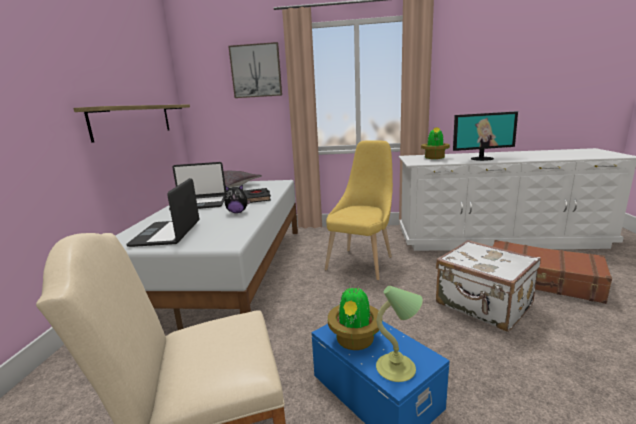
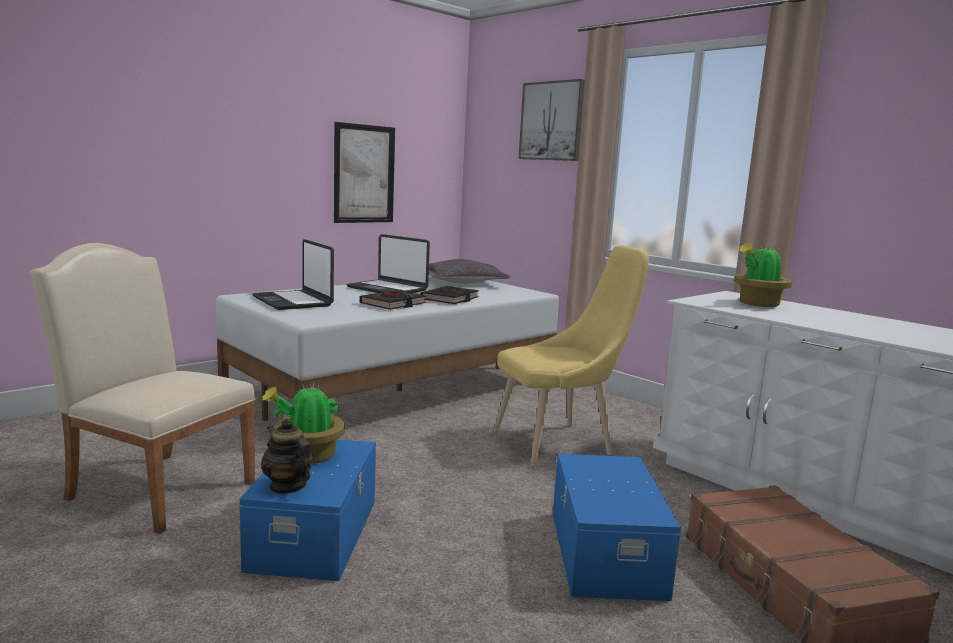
camera: 40 degrees right, 5 degrees down
(133, 121) = (364, 174): shelf -> picture
(167, 234) = (293, 301): laptop -> laptop turned 75 degrees counterclockwise
(237, 212) = (393, 304): plush toy -> black book
(397, 369) = (287, 486): table lamp -> teapot
(482, 158) = (833, 323): monitor -> none
(483, 305) = (603, 553): white suitcase -> blue storage box

